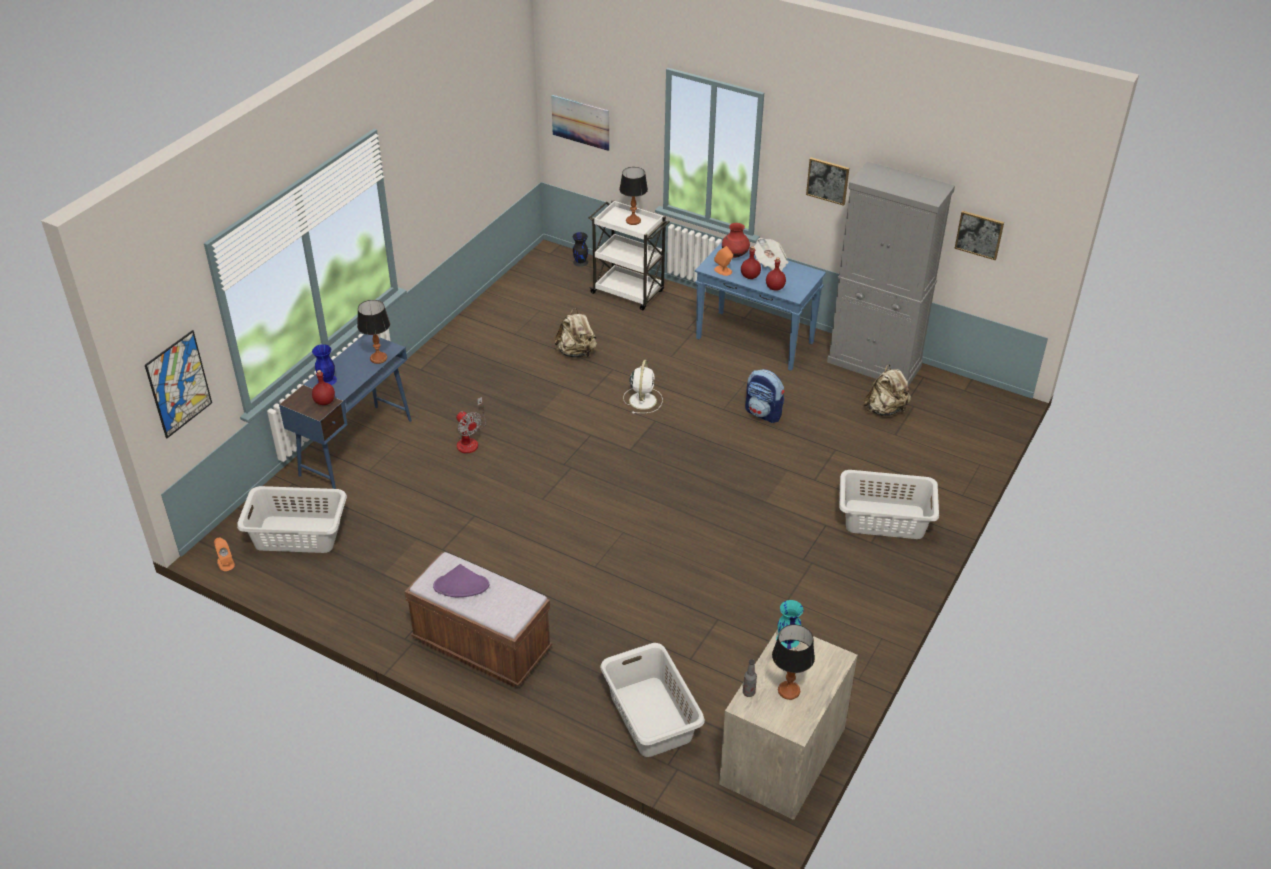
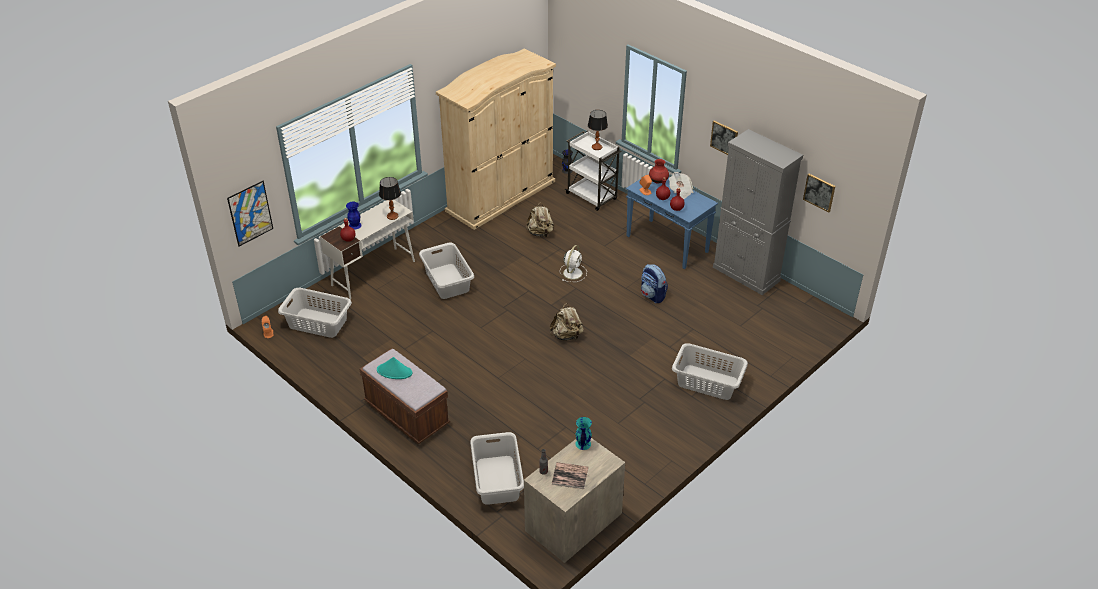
camera: 15 degrees right, 0 degrees up
(356, 447) = (373, 273): blue desk -> white desk
(461, 586) = (394, 371): purple hat -> turquoise hat
(470, 440) = (447, 281): fan -> grey laundry basket
(501, 310) = (500, 196): none -> beige wardrobe
(580, 122) = (573, 73): picture -> none
(789, 691) = (570, 476): table lamp -> book
(885, 410) = (740, 307): beige backpack -> beige backpack (566, 335)

